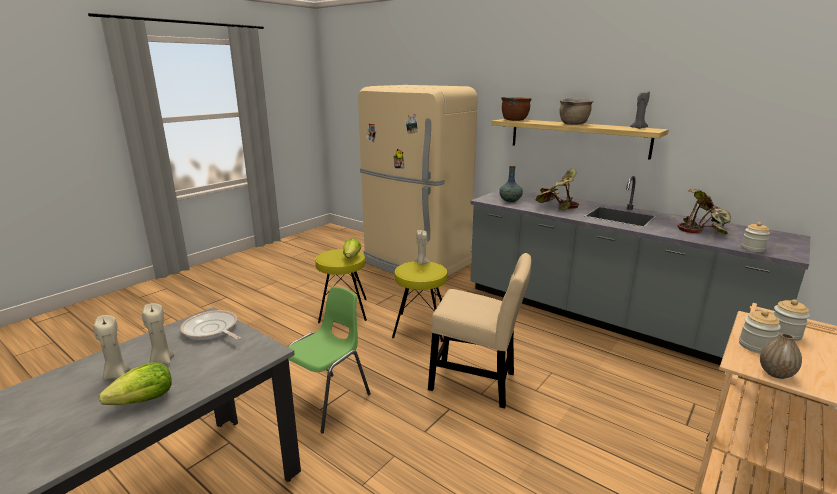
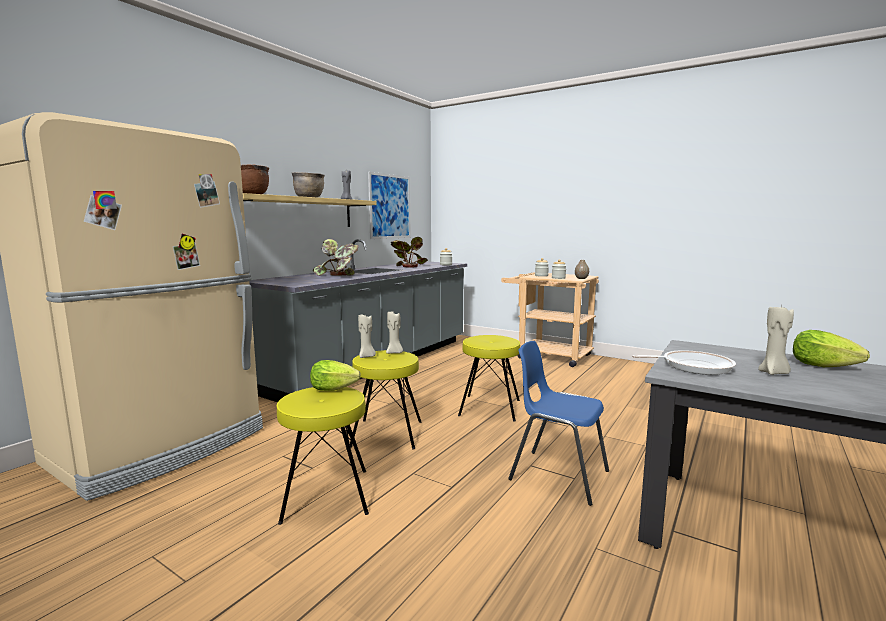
camera: 95 degrees left, 10 degrees down
(116, 375) = (829, 384): beige candle -> beige candle (395, 353)
(211, 330) = (692, 366): frying pan -> frying pan turned 120 degrees counterclockwise
(328, 401) = (558, 475): green chair -> blue chair
(477, 383) = (490, 407): beige chair -> yellow stool
(510, 201) = (309, 281): vase -> none
(750, 139) = (390, 206): none -> picture

